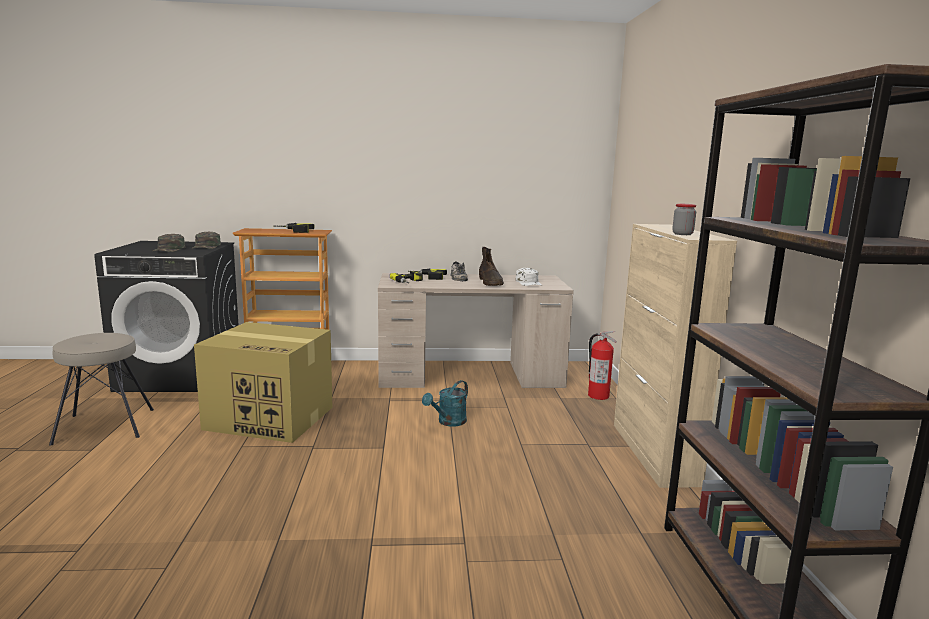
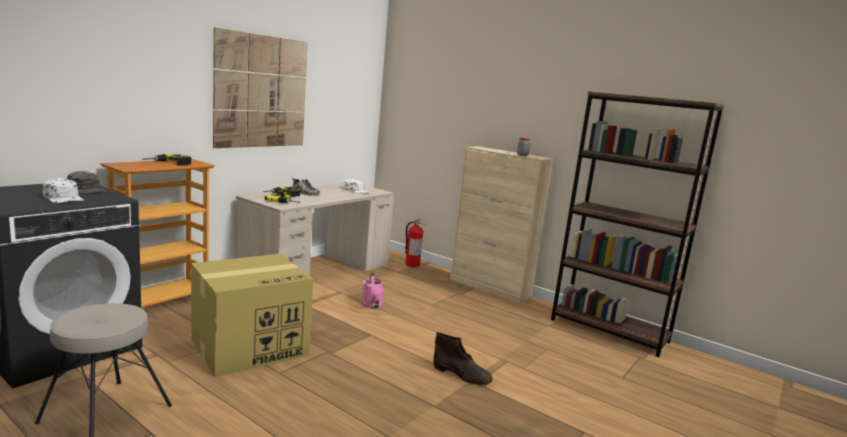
camera: 50 degrees left, 0 degrees up
(169, 249) = (64, 198): green cap -> white cap
(417, 162) = (262, 92): none -> picture
(448, 422) = (372, 306): turquoise watering can -> pink watering can
(490, 283) = (337, 194): brown boot -> brown boot (462, 375)

